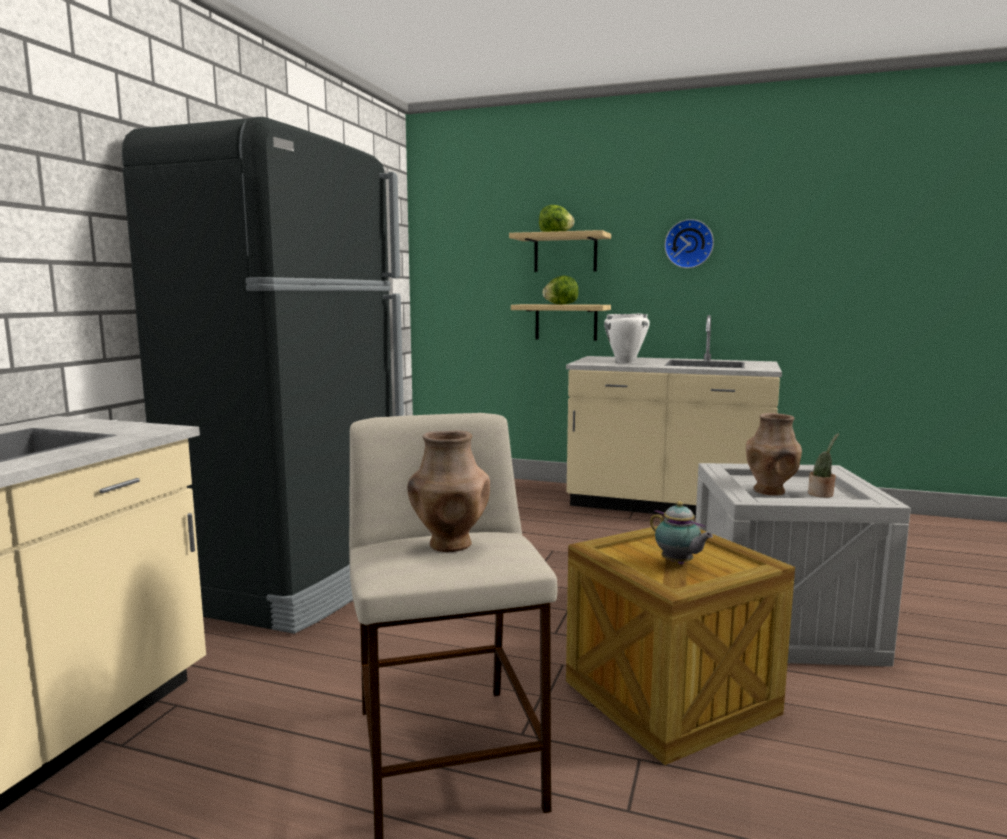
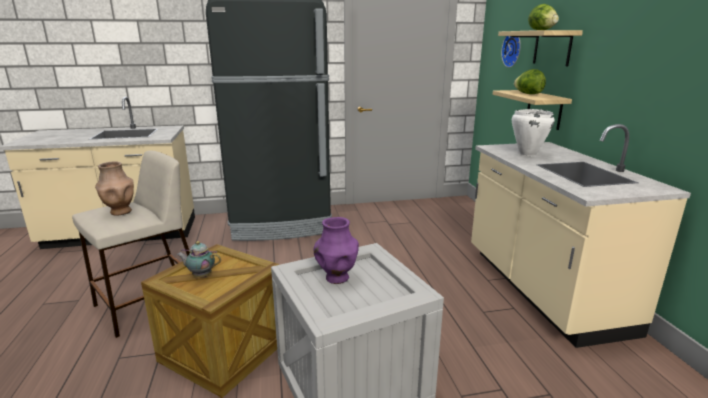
camera: 60 degrees right, 10 degrees up
(678, 563) = (201, 275): teapot -> teapot turned 75 degrees clockwise
(689, 244) = (639, 43): wall clock -> wall clock (513, 49)
(770, 491) = (337, 278): brown vase -> purple vase
(821, 494) = (347, 299): potted plant -> none

